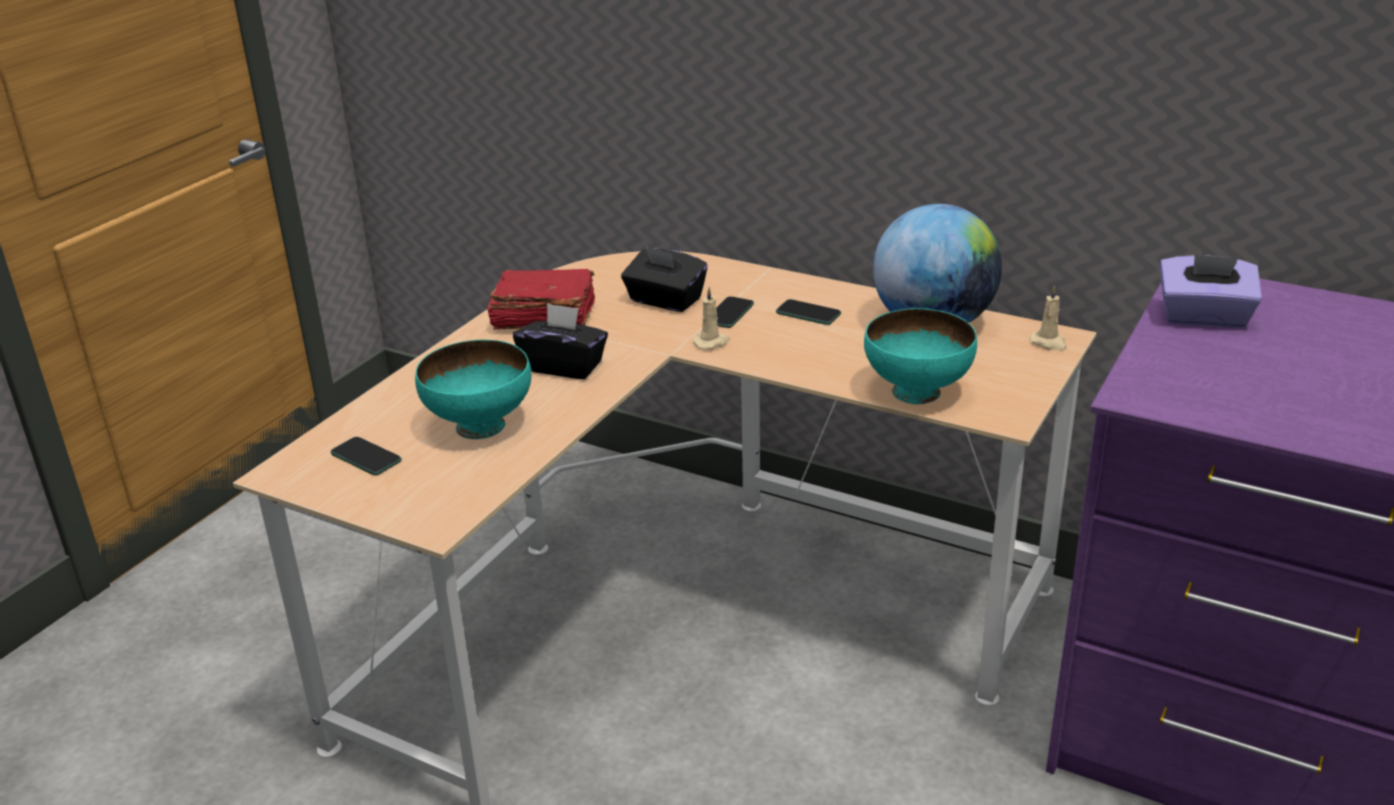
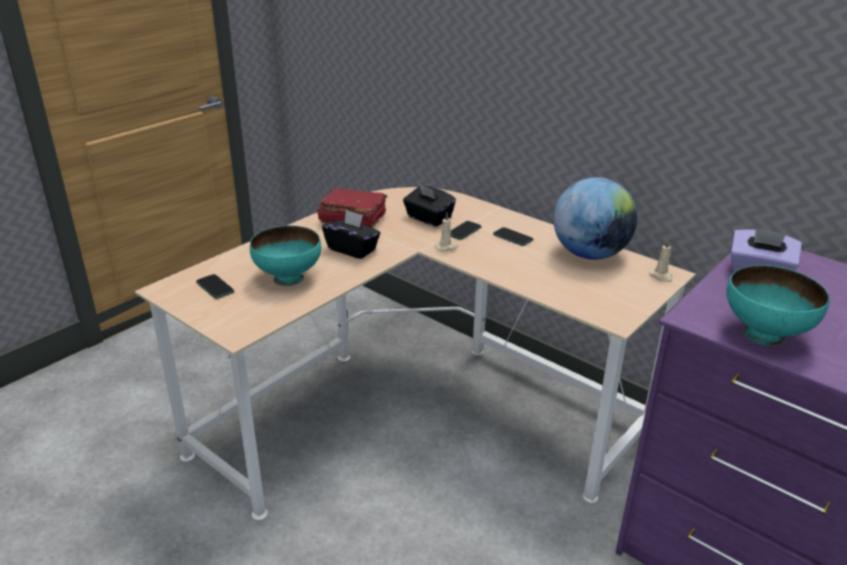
camera: 10 degrees right, 0 degrees up
(917, 392) = (564, 295): turquoise bowl -> turquoise bowl (765, 335)

